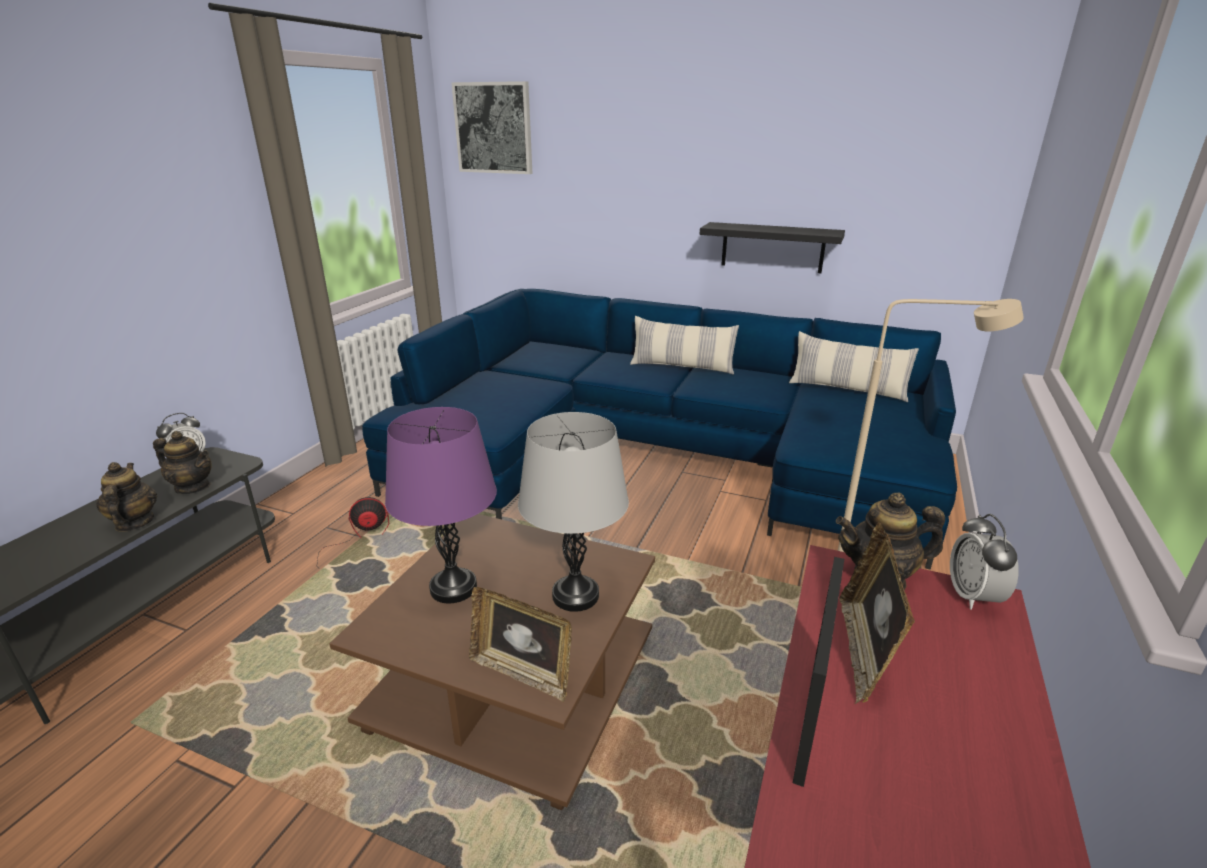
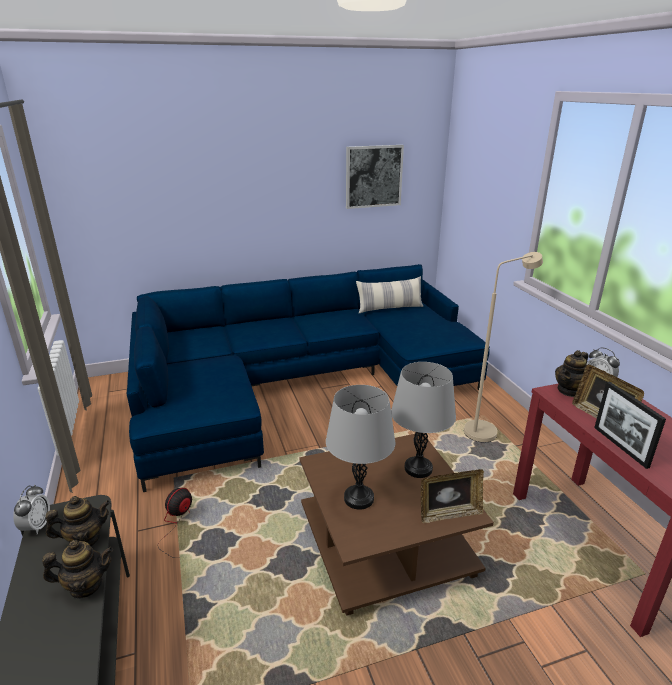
camera: 40 degrees left, 0 degrees up
(134, 523) = (86, 585): teapot -> teapot turned 135 degrees clockwise
(453, 588) = (358, 498): purple table lamp -> grey table lamp
(493, 128) = (90, 171): picture -> picture (373, 176)
(682, 367) = (290, 321): pillow -> none
(772, 247) = (321, 232): black shelf -> none

